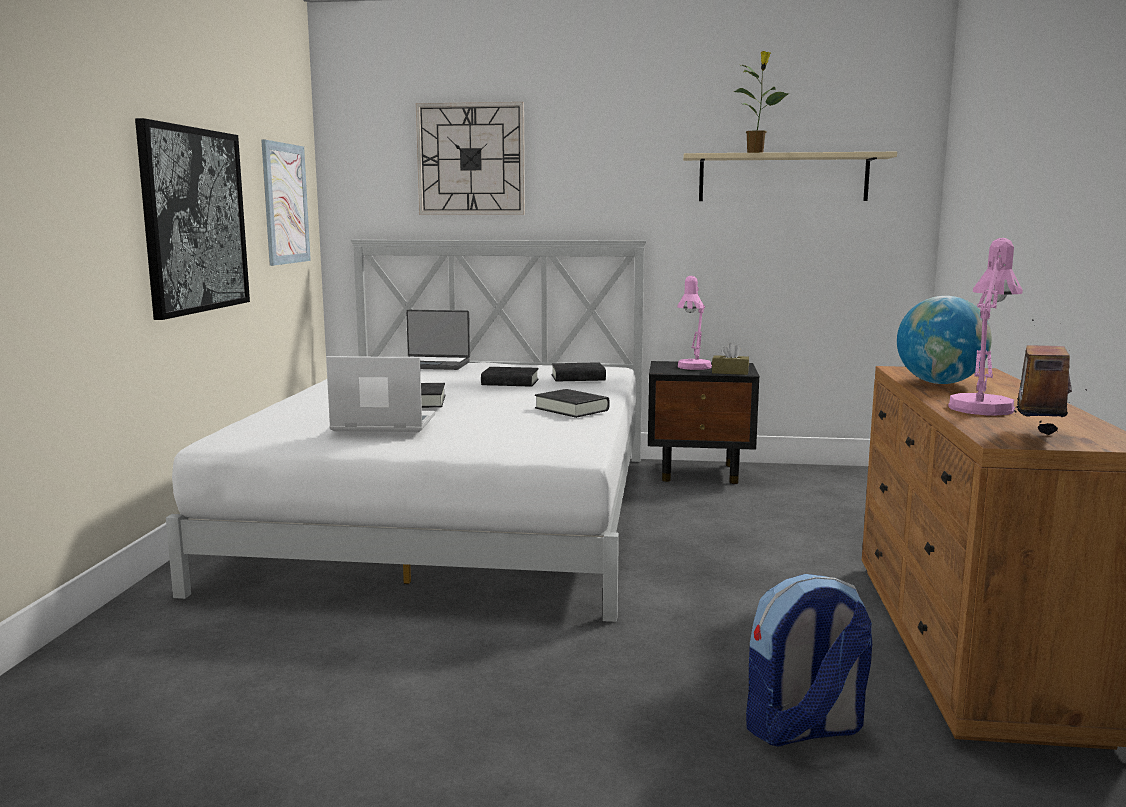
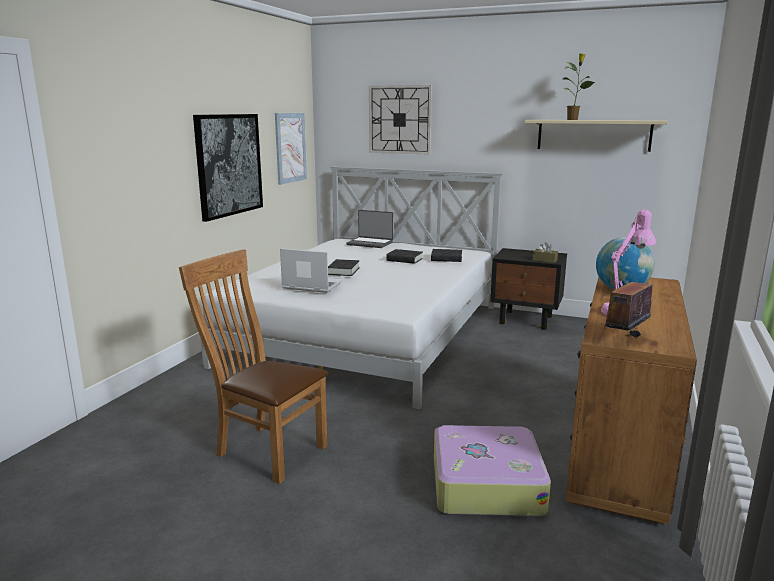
camera: 15 degrees right, 5 degrees up
(371, 729) = (265, 450): none -> brown chair
(571, 409) = (424, 282): black book -> none
(692, 368) = (523, 255): pink table lamp -> none
(803, 730) = (485, 484): backpack -> suitcase

